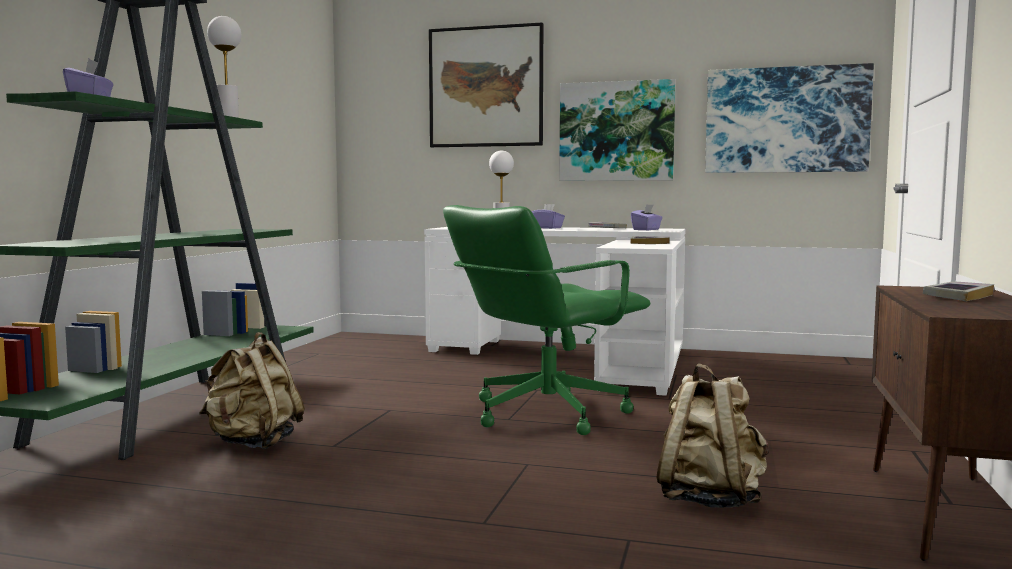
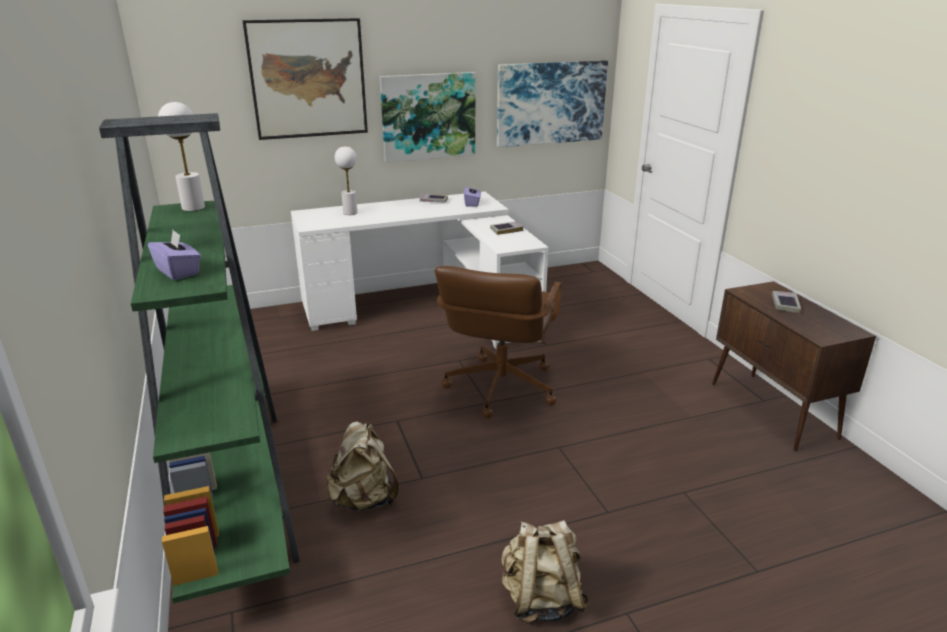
camera: 35 degrees left, 20 degrees up
(545, 413) = (499, 388): green office chair -> brown office chair
(547, 228) = (390, 208): purple tissue box -> none
(709, 500) = (677, 441): beige backpack -> beige backpack (541, 599)

